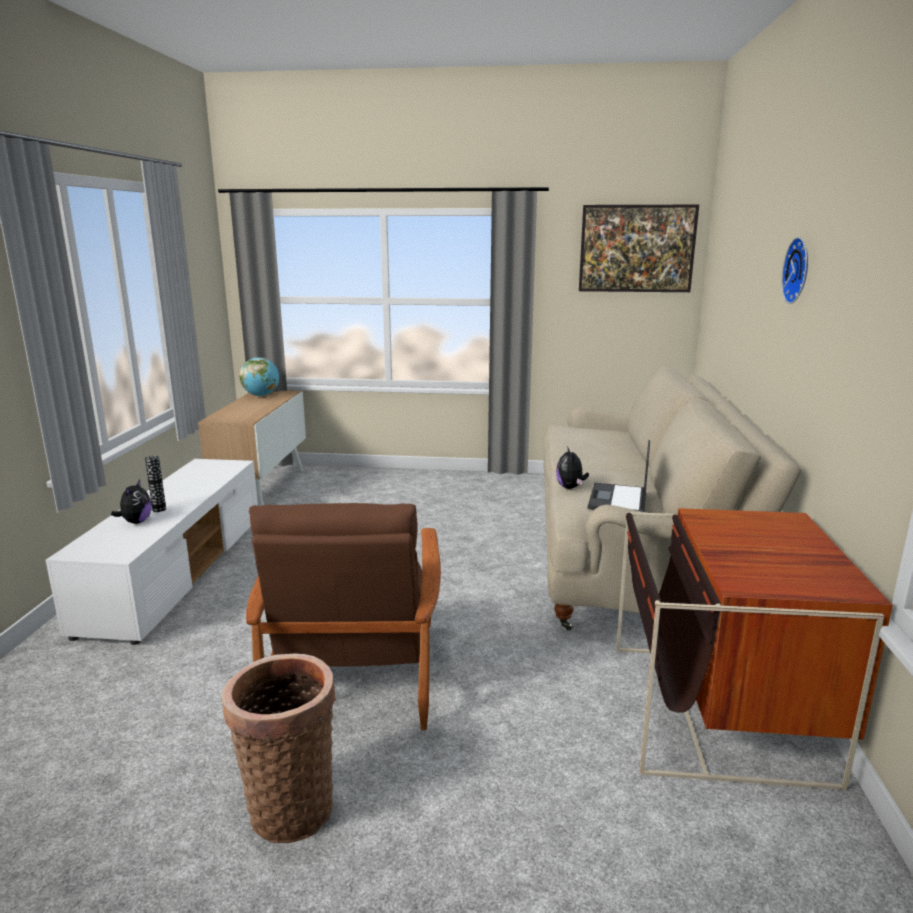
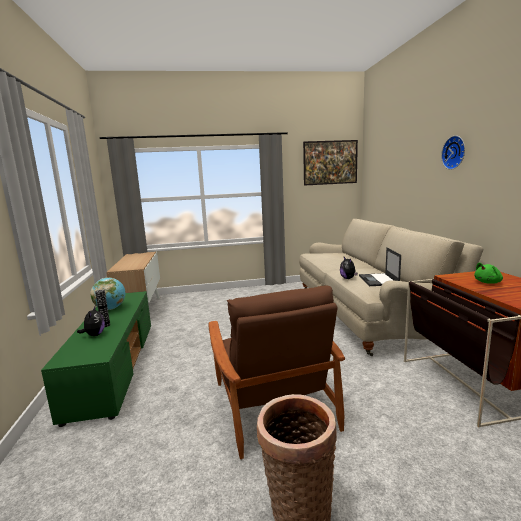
camera: 15 degrees left, 5 degrees down
(177, 570) = (114, 365): white tv stand -> green tv stand
(261, 395) = (134, 256): globe -> globe (110, 308)
(750, 538) = (488, 282): none -> green plush toy

